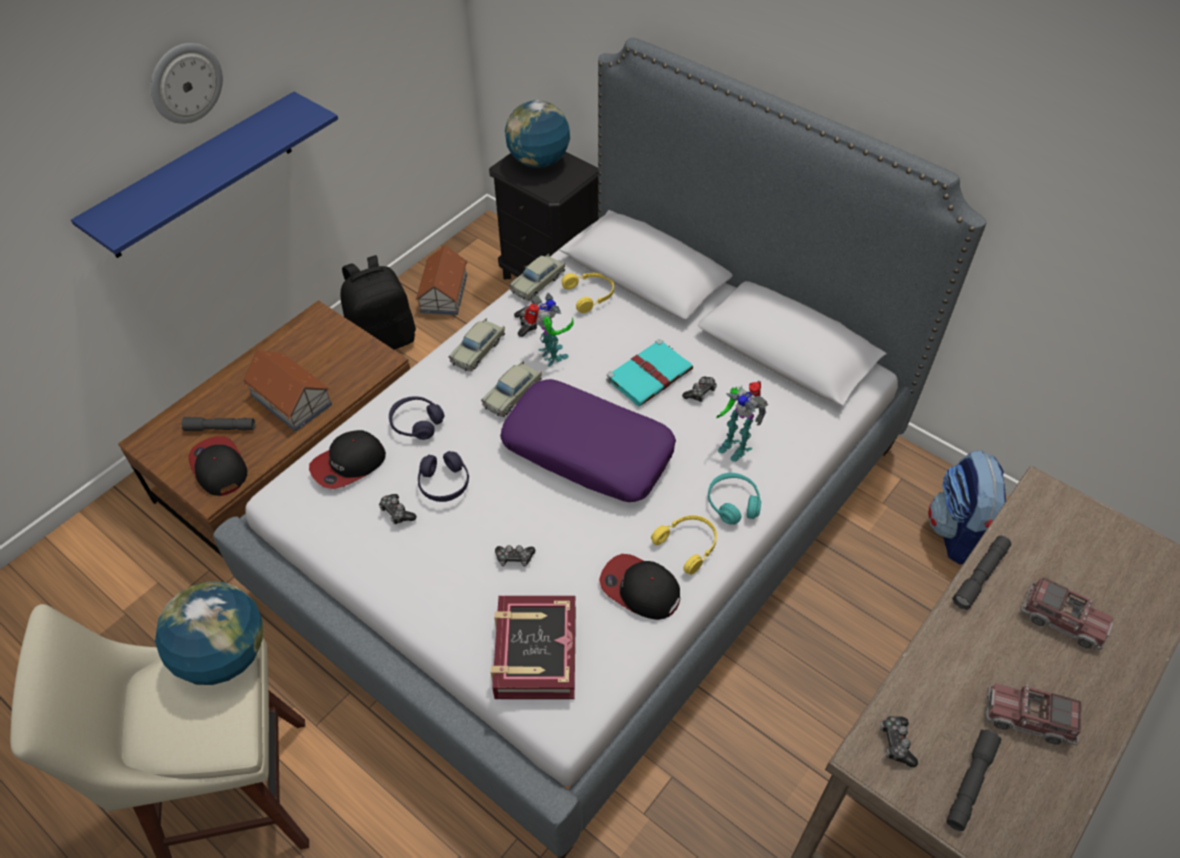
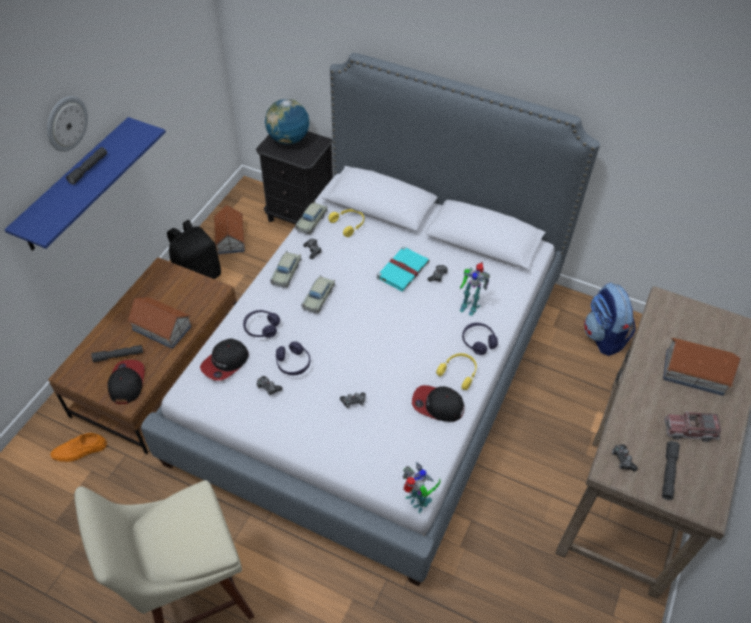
camera: 15 degrees left, 0 degrees up
(151, 551) = (79, 450): none -> orange shoe
(218, 468) = (126, 382): cap -> cap turned 45 degrees clockwise
(224, 655) = (193, 498): globe -> none
(534, 652) = (385, 457): book -> none
(550, 356) = (335, 269): toy robot -> toy robot (417, 502)
(588, 450) = (379, 325): purple pillow -> none
(733, 503) = (478, 342): turquoise headphones -> purple headphones
(980, 576) = (642, 355): grey flashlight -> grey flashlight (88, 169)
(1062, 620) = (693, 372): toy truck -> toy house

